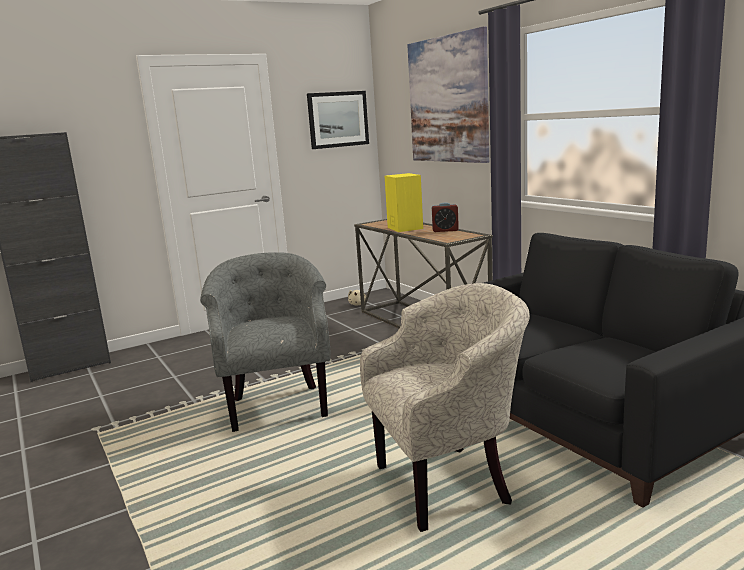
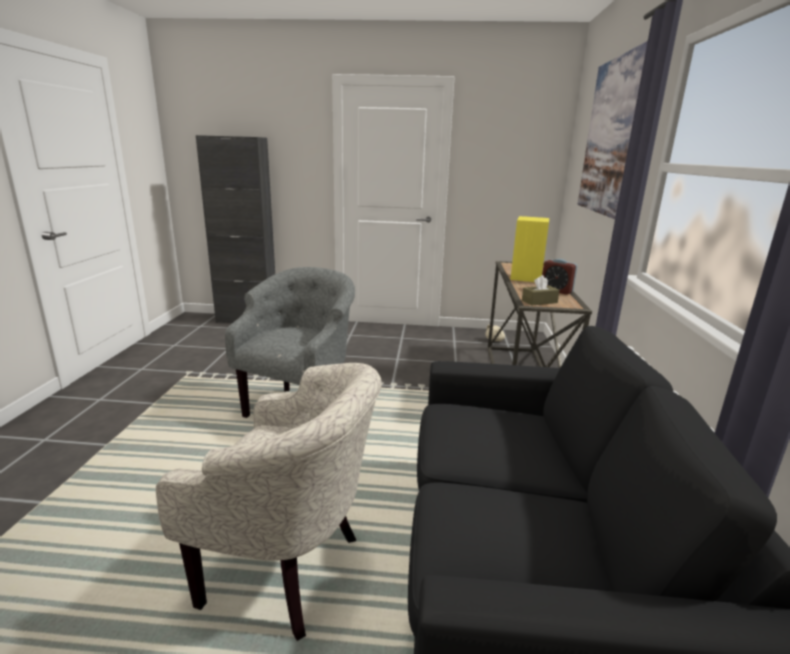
camera: 35 degrees right, 5 degrees up
(338, 119) = (522, 150): picture -> none
(451, 238) = (539, 301): none -> brown tissue box

